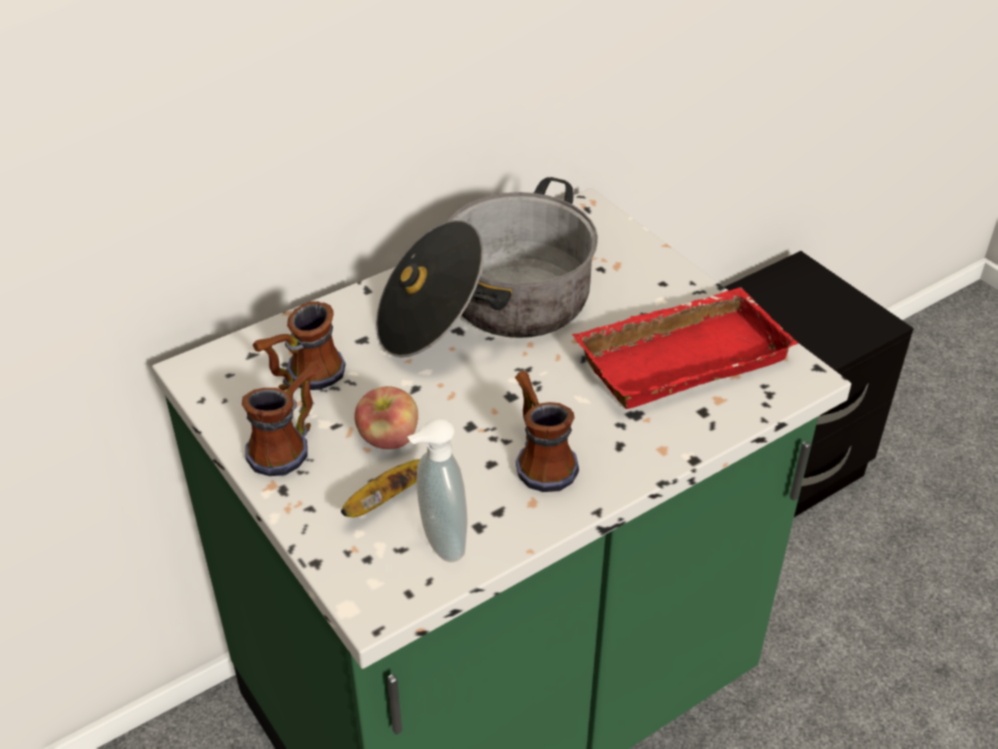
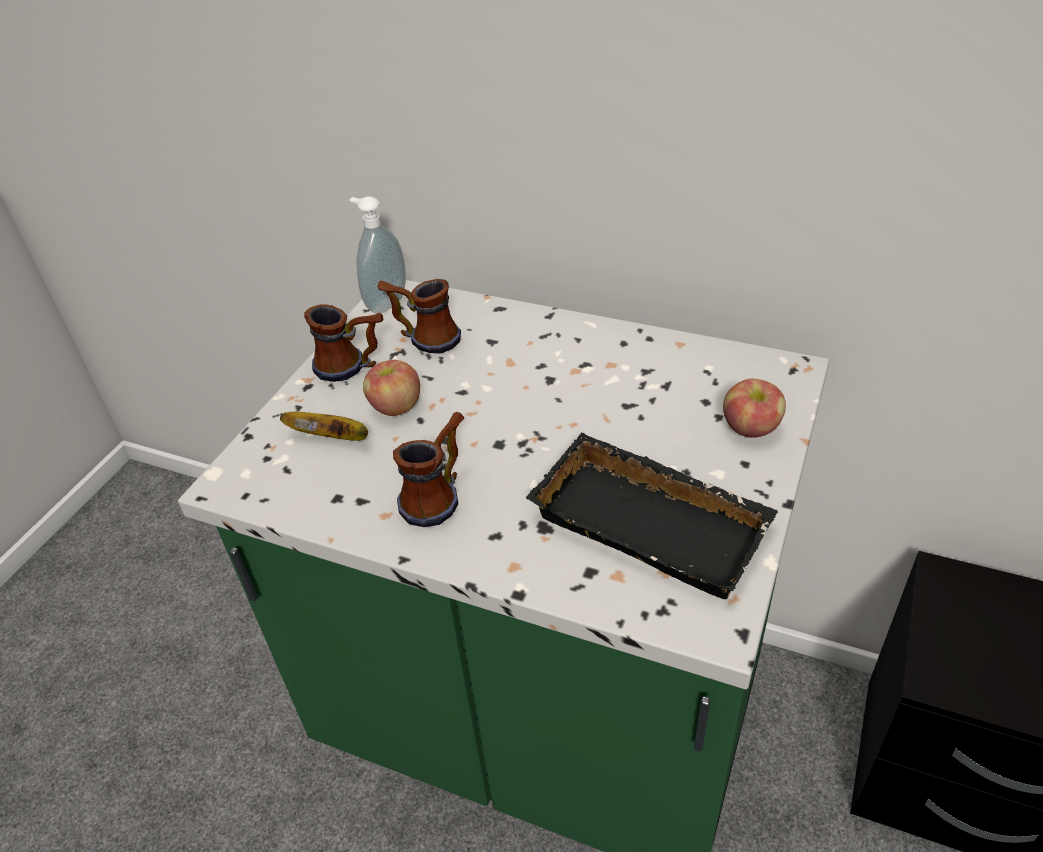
camera: 60 degrees right, 0 degrees up
(439, 543) = (305, 485): soap dispenser -> soap dispenser (385, 302)
(487, 310) = (590, 382): cooking pot -> none
(630, 261) = (751, 429): none -> apple
(681, 355) = (654, 521): red tray -> black tray

